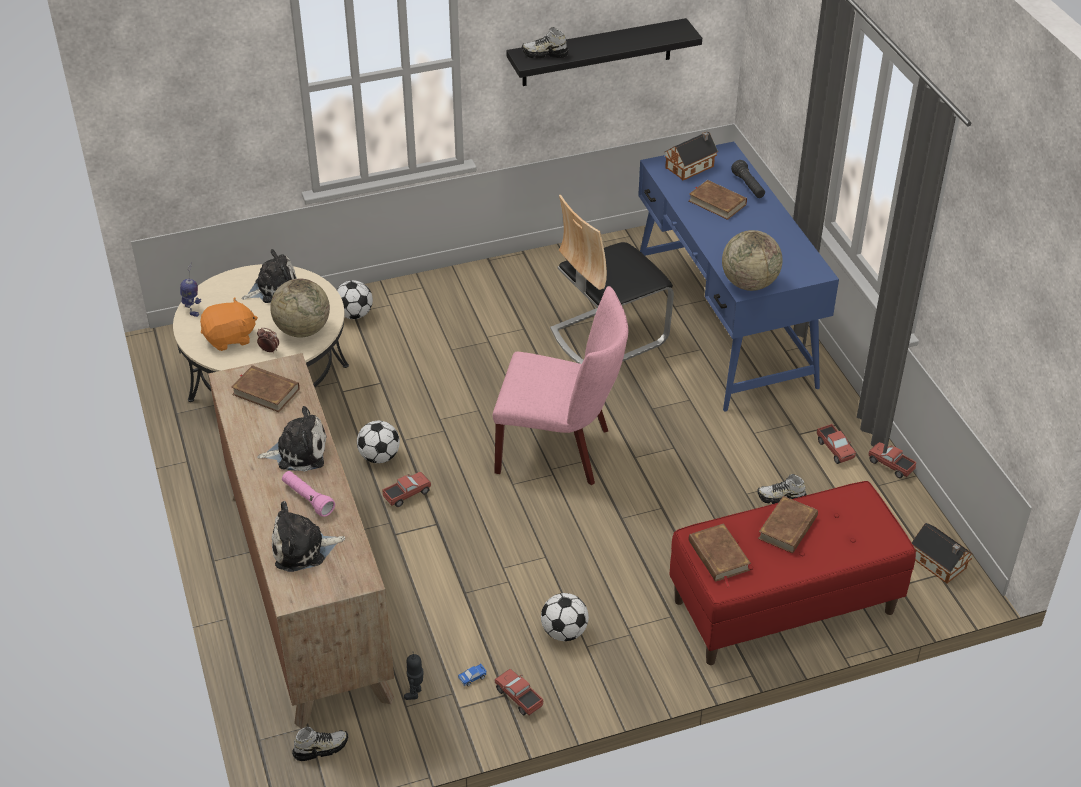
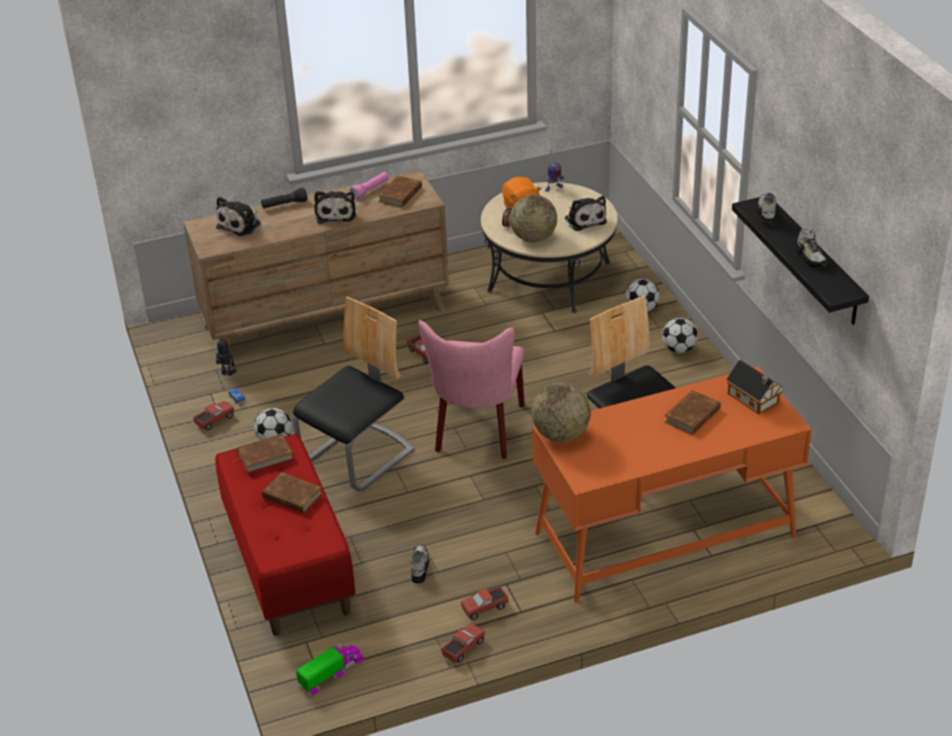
camera: 90 degrees right, 5 degrees down
(303, 549) = (241, 225): plush toy -> plush toy turned 135 degrees counterclockwise
(308, 499) = (288, 222): pink flashlight -> pink flashlight (370, 190)
(321, 748) = (187, 337): shoe -> shoe (810, 258)
(379, 457) = (466, 337): football -> football (678, 349)
(598, 551) = (358, 456): none -> chair
(723, 326) = (664, 534): blue desk -> orange desk
(748, 186) = (727, 437): black flashlight -> black flashlight (284, 205)
(939, 564) = (330, 673): toy house -> toy truck

